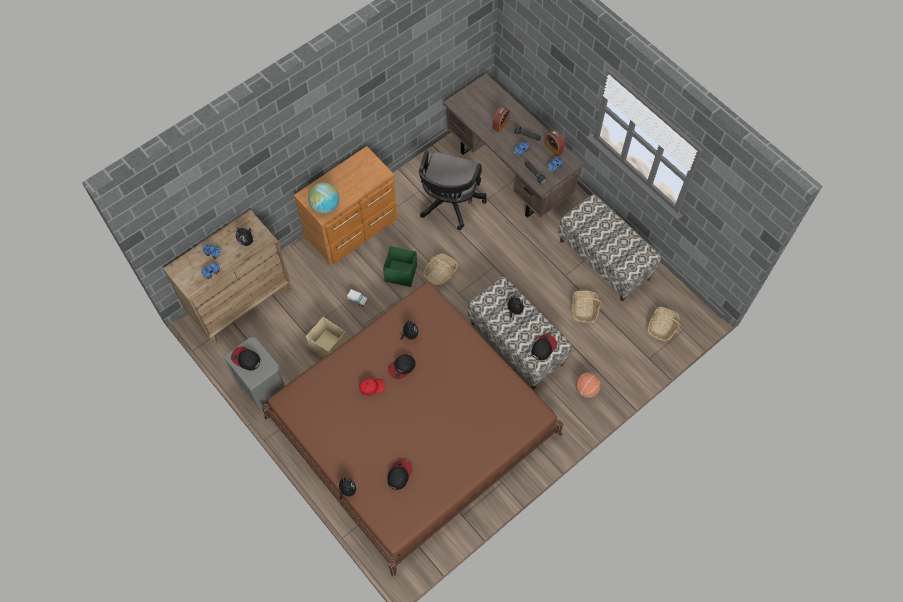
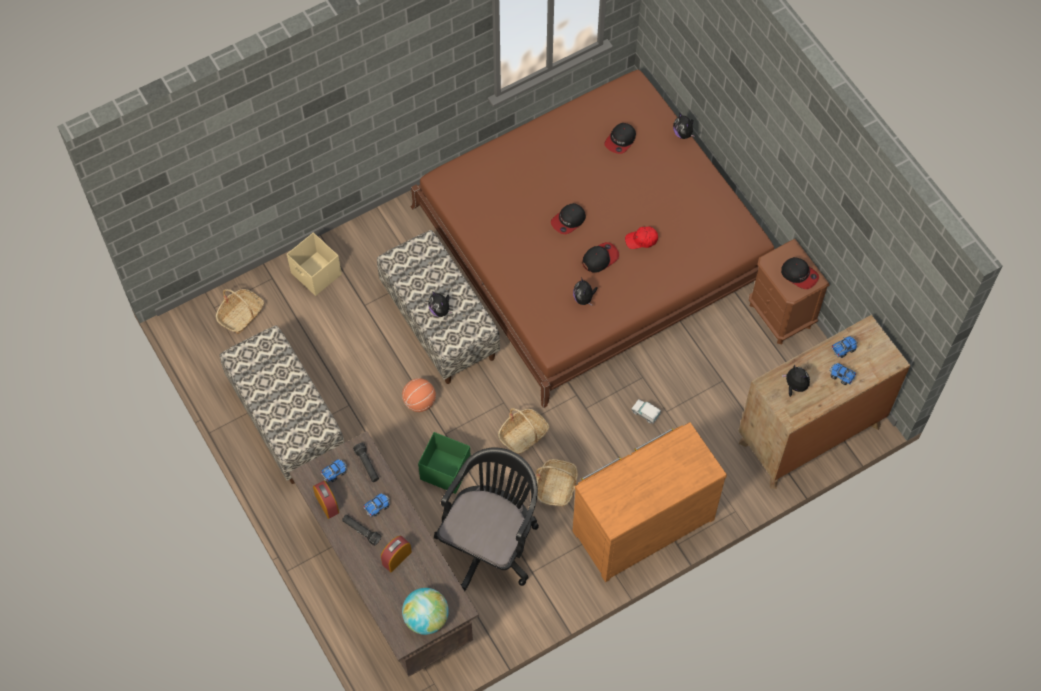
camera: 170 degrees left, 0 degrees up
(263, 388) = (781, 315): grey nightstand -> brown nightstand
(325, 206) = (681, 449): globe -> globe (426, 618)
(328, 346) = (691, 357): beige storage box -> beige storage box (316, 274)
(401, 273) = (579, 443): green storage box -> green storage box (445, 470)
(543, 347) = (414, 258): cap -> cap (568, 220)
(584, 309) = (337, 353): basket -> basket (556, 486)
(586, 389) = (365, 253): basketball -> basketball (419, 402)

